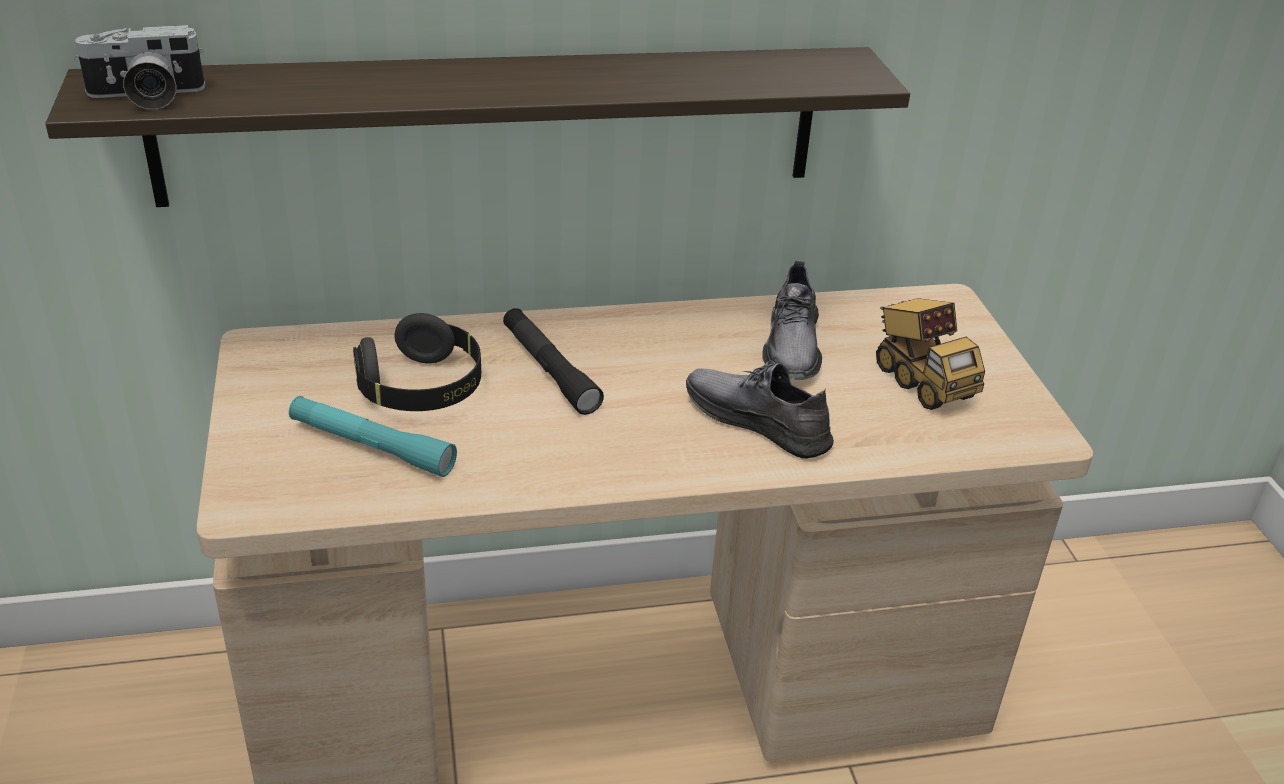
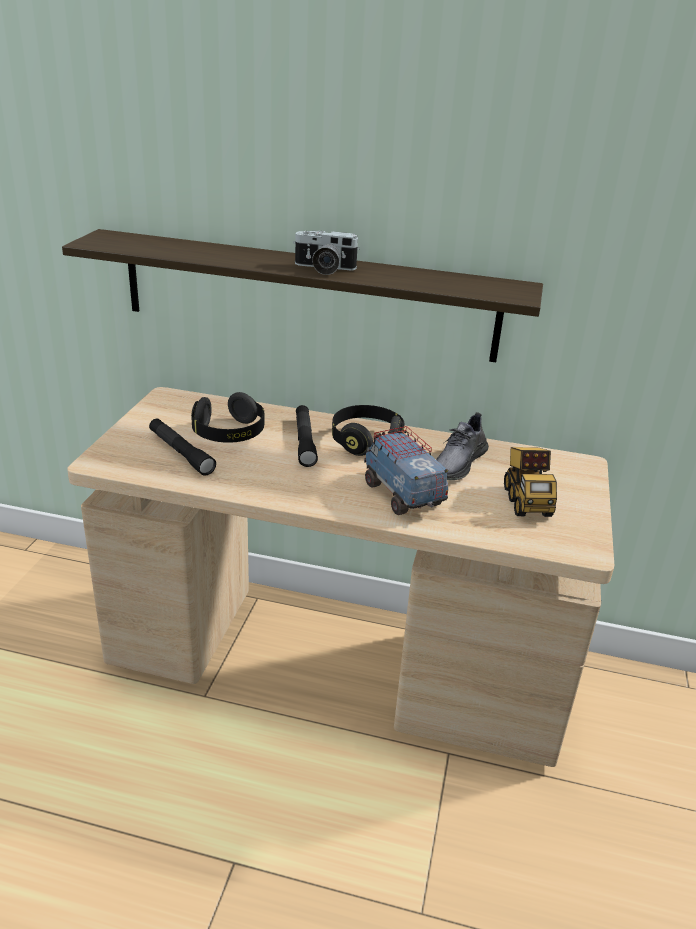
camera: 25 degrees right, 5 degrees down
(146, 97) = (117, 243): camera -> camera (324, 269)
(371, 446) = (181, 453): turquoise flashlight -> black flashlight
(639, 345) = (366, 441): none -> black headphones
(757, 421) = (402, 495): grey shoe -> toy truck

